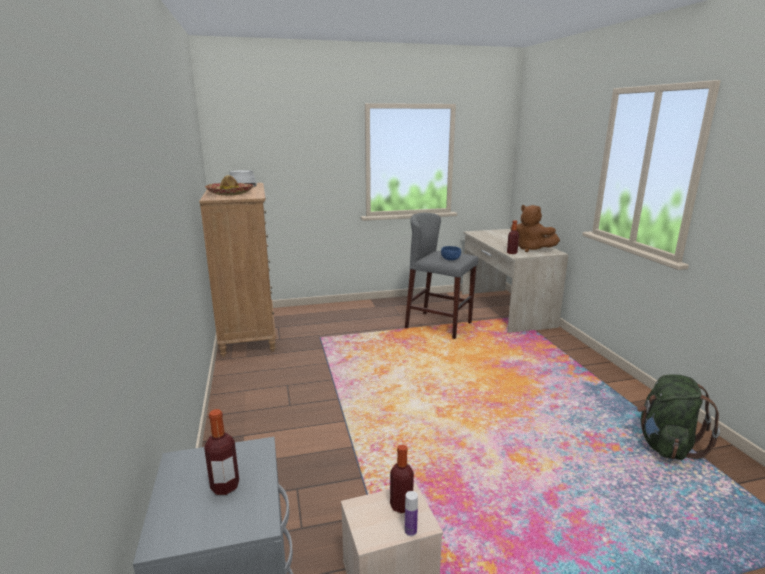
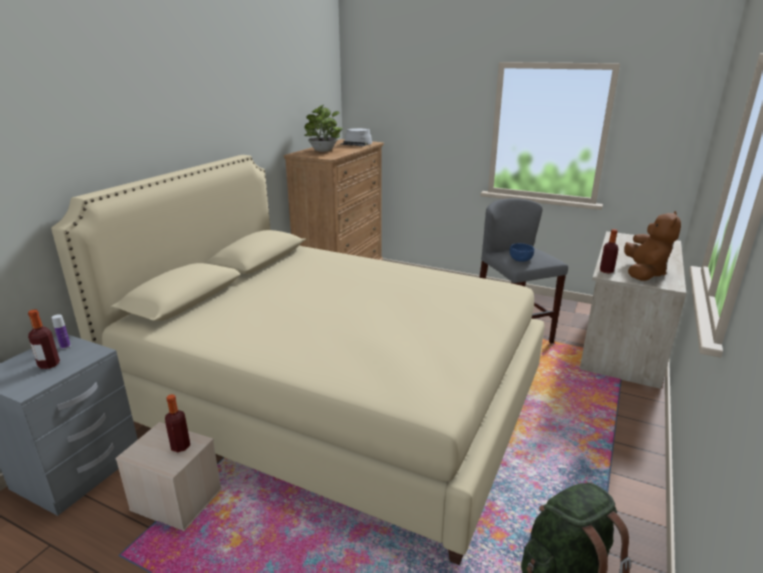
camera: 40 degrees right, 5 degrees up
(230, 193) = (323, 151): hat -> potted plant
(392, 424) = (333, 401): none -> beige bed
(410, 531) = (158, 464): bottle -> bottle (65, 346)
(530, 249) = (644, 273): brown plush toy -> brown plush toy turned 150 degrees counterclockwise

